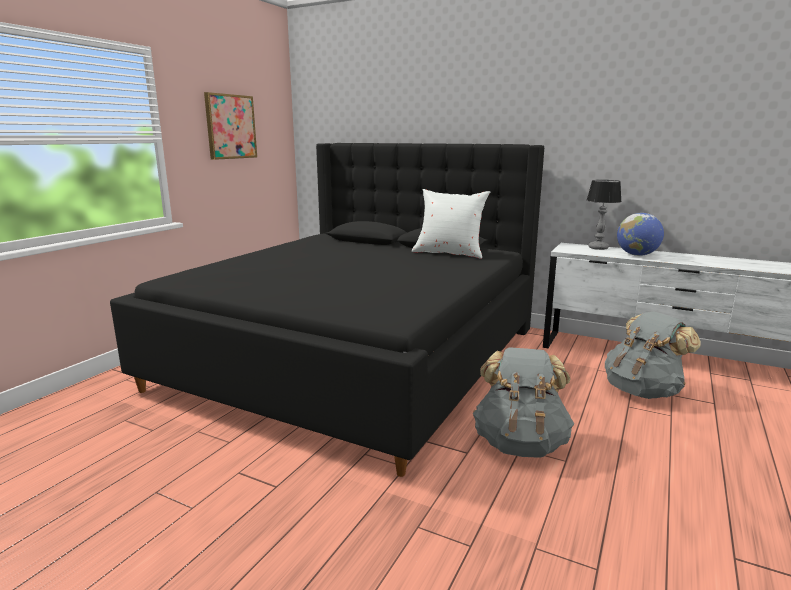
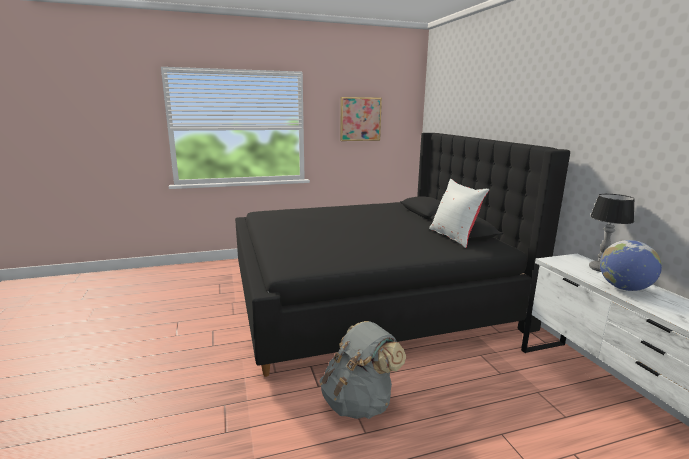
camera: 45 degrees right, 0 degrees up
(642, 391) = (546, 432): grey backpack -> none

